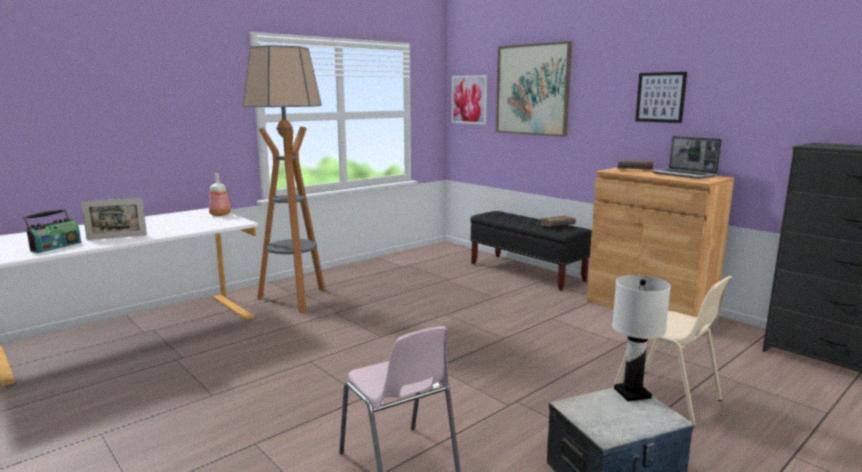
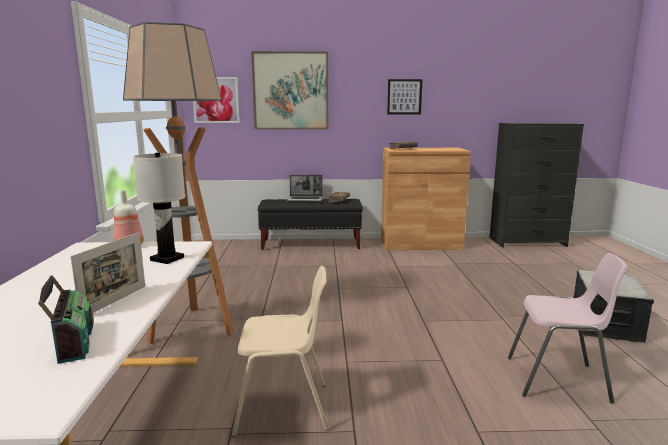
camera: 50 degrees left, 0 degrees up
(633, 393) = (592, 273): white table lamp -> white table lamp (167, 259)
(667, 398) = (532, 282): beige chair -> beige chair (283, 408)
(684, 175) = (437, 148): laptop -> laptop (305, 200)

